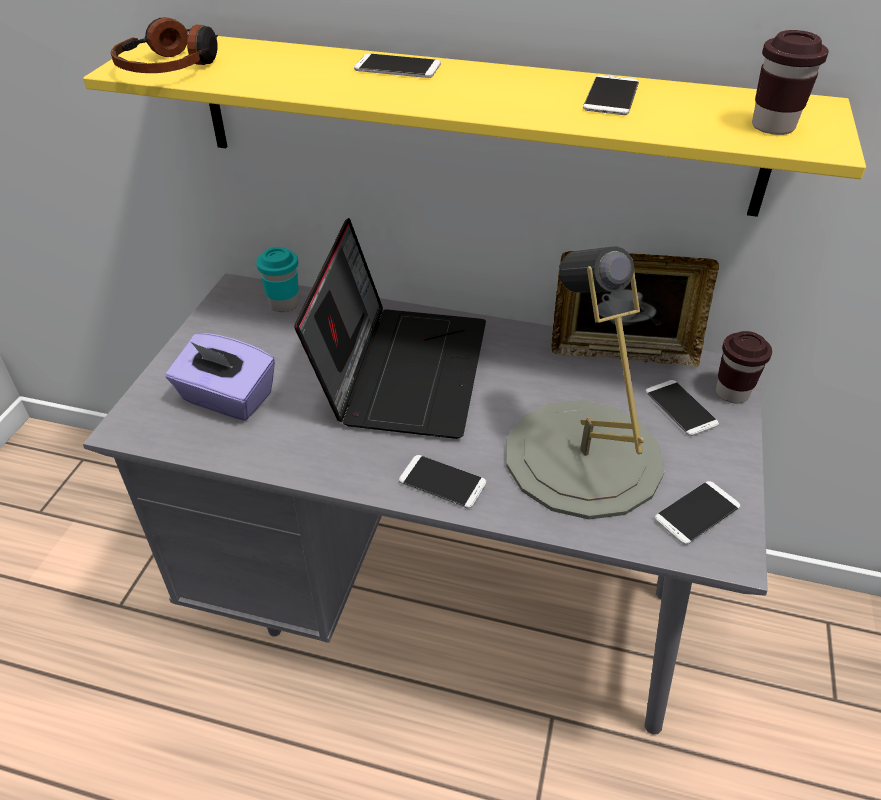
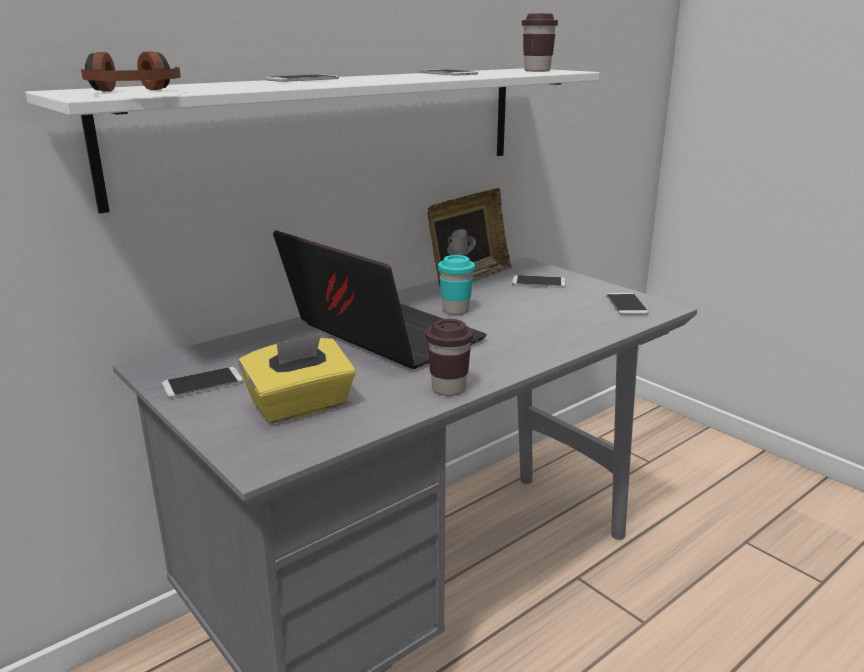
camera: 55 degrees left, 20 degrees down
(227, 399) = (301, 406): purple tissue box -> yellow tissue box
(284, 304) = (216, 354): turquoise cup -> turquoise cup (455, 310)
(442, 482) = (518, 356): phone -> phone (203, 383)
(472, 122) = (334, 129): yellow shelf -> white shelf
(582, 457) = (547, 315): grey table lamp -> none
(732, 393) = (543, 269): brown cup -> brown cup (448, 389)

